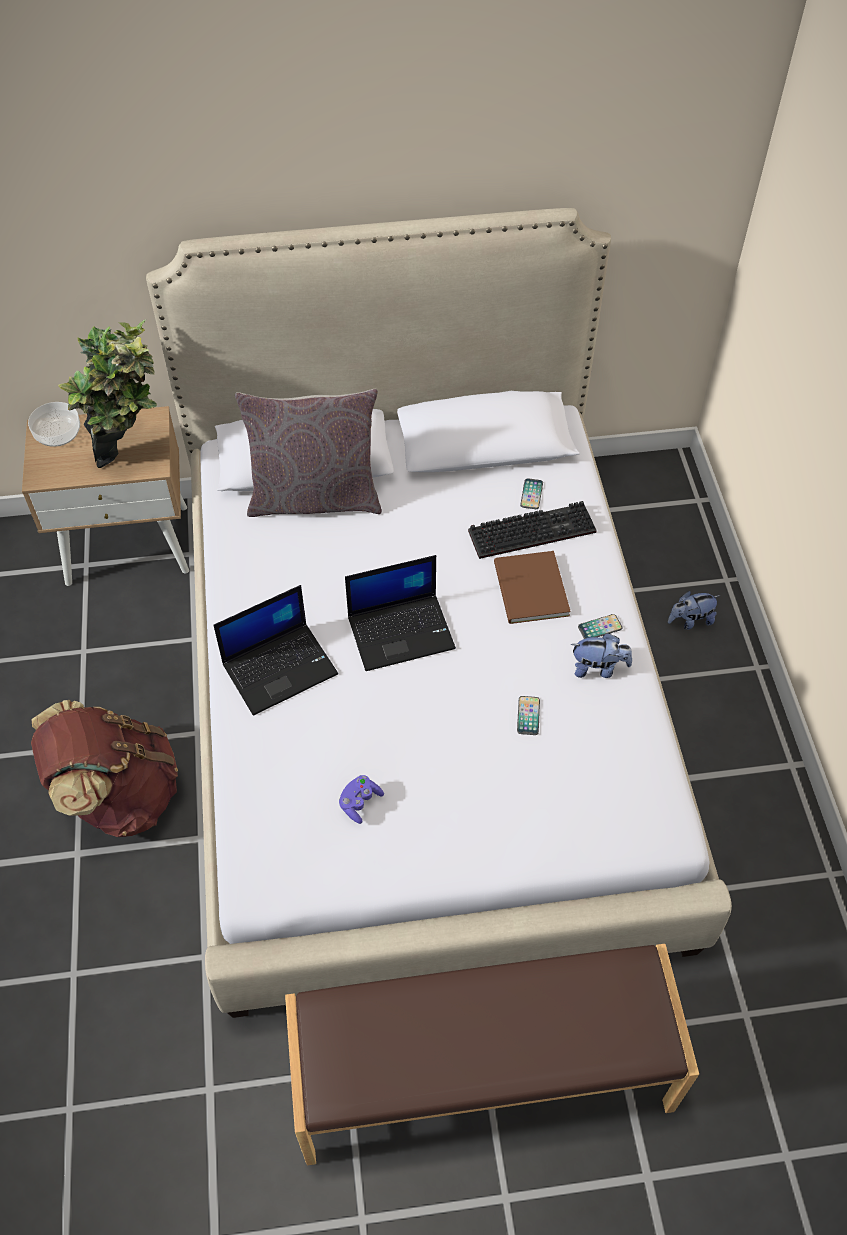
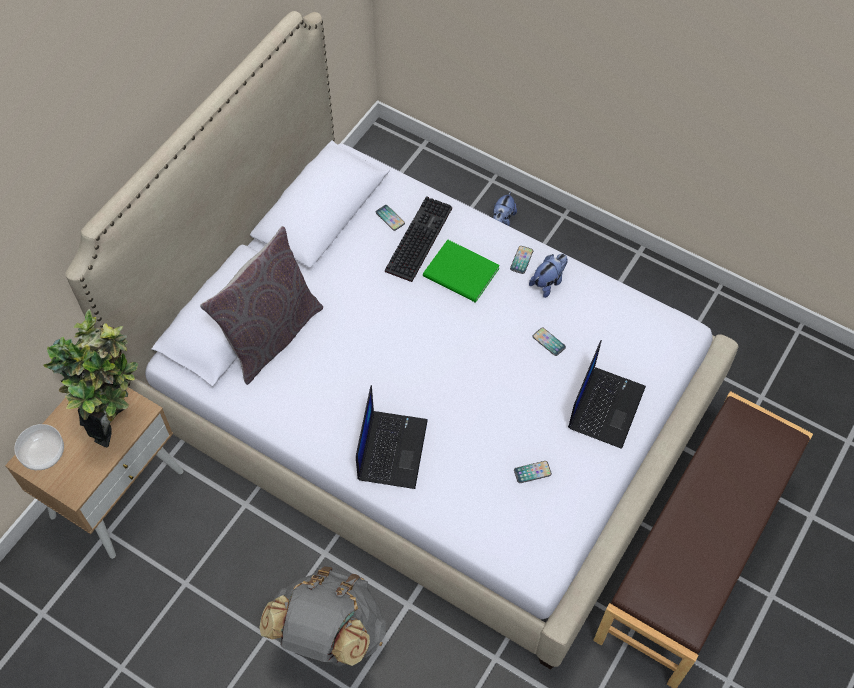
camera: 50 degrees left, 5 degrees up
(119, 794) = (329, 634): brown backpack -> grey backpack
(360, 803) = (532, 472): purple game controller -> phone
(402, 631) = (427, 362): laptop -> laptop (605, 406)
(529, 591) = (462, 274): brown book -> green book

